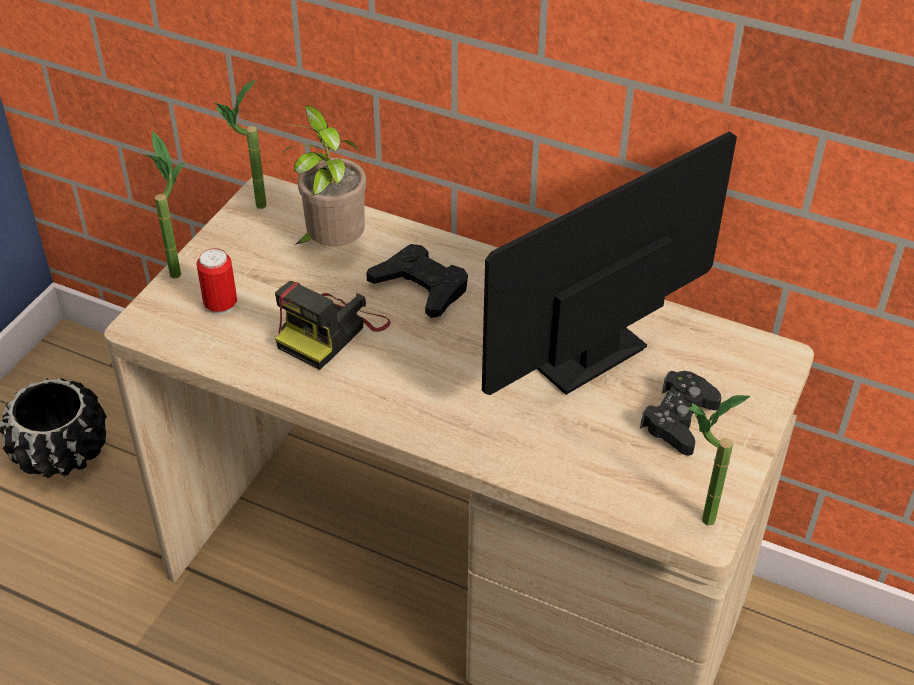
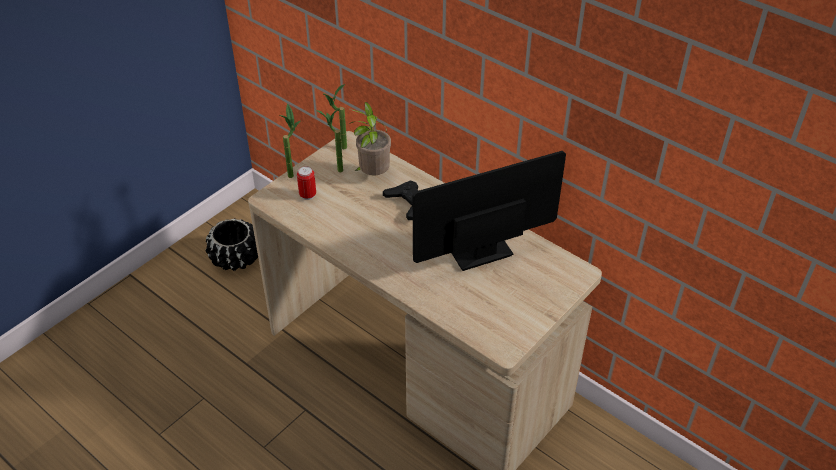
camera: 15 degrees right, 0 degrees up
(331, 332) = (357, 218): camera -> none
(679, 419) = (515, 294): black game controller -> none
(694, 520) = (502, 344): potted plant -> potted plant (334, 169)

